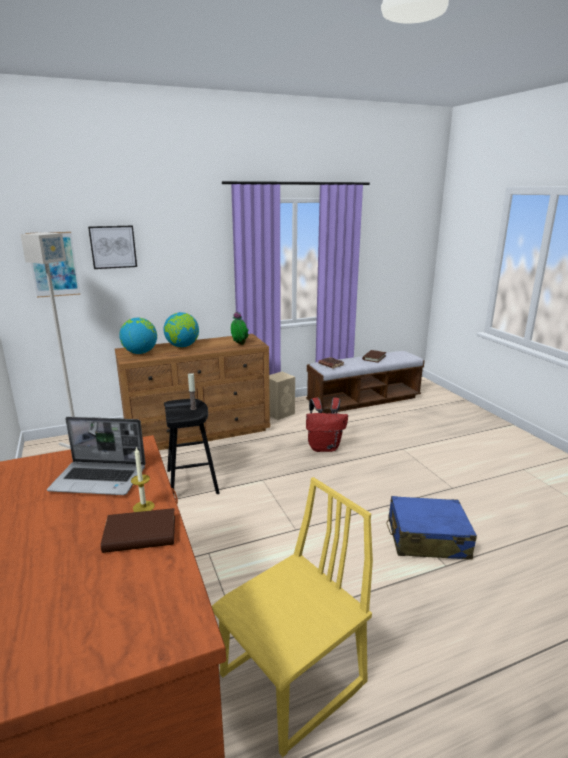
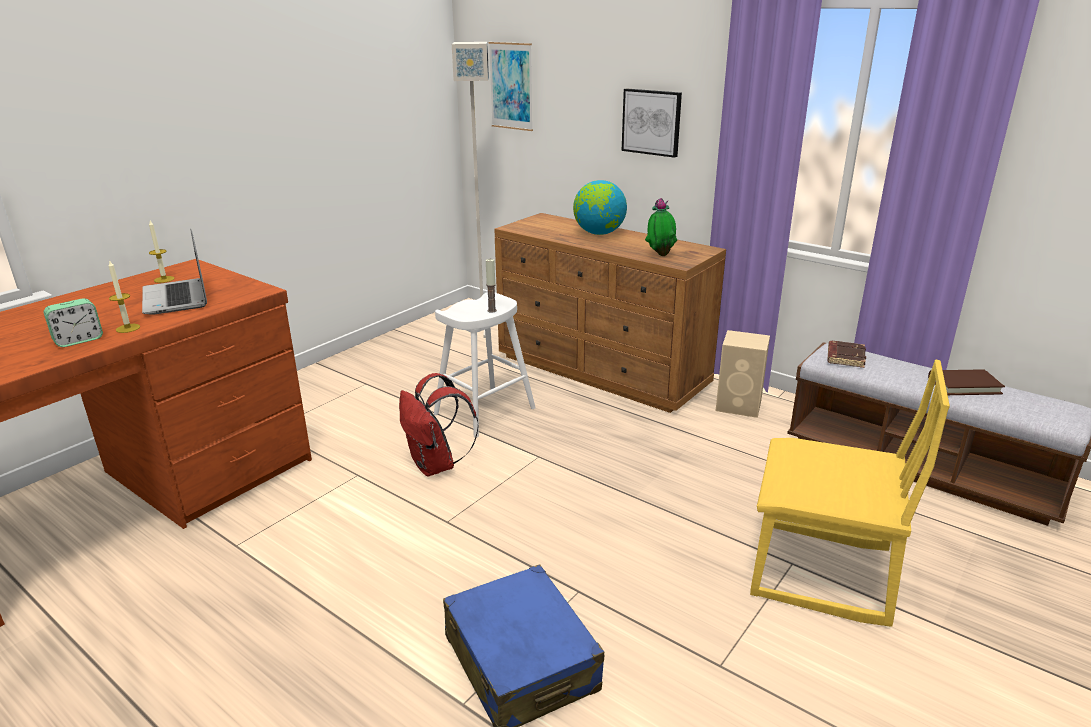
camera: 60 degrees right, 5 degrees up
(32, 481) = (164, 279): none -> candle
(113, 247) = (573, 69): picture -> picture (651, 122)
(140, 353) = (543, 225): globe -> none
(140, 534) = (79, 340): brown book -> alarm clock
(192, 481) = (485, 411): black stool -> white stool
(293, 681) = (179, 608): yellow chair -> yellow chair (821, 573)
(324, 447) = (687, 478): red backpack -> red backpack (436, 465)

